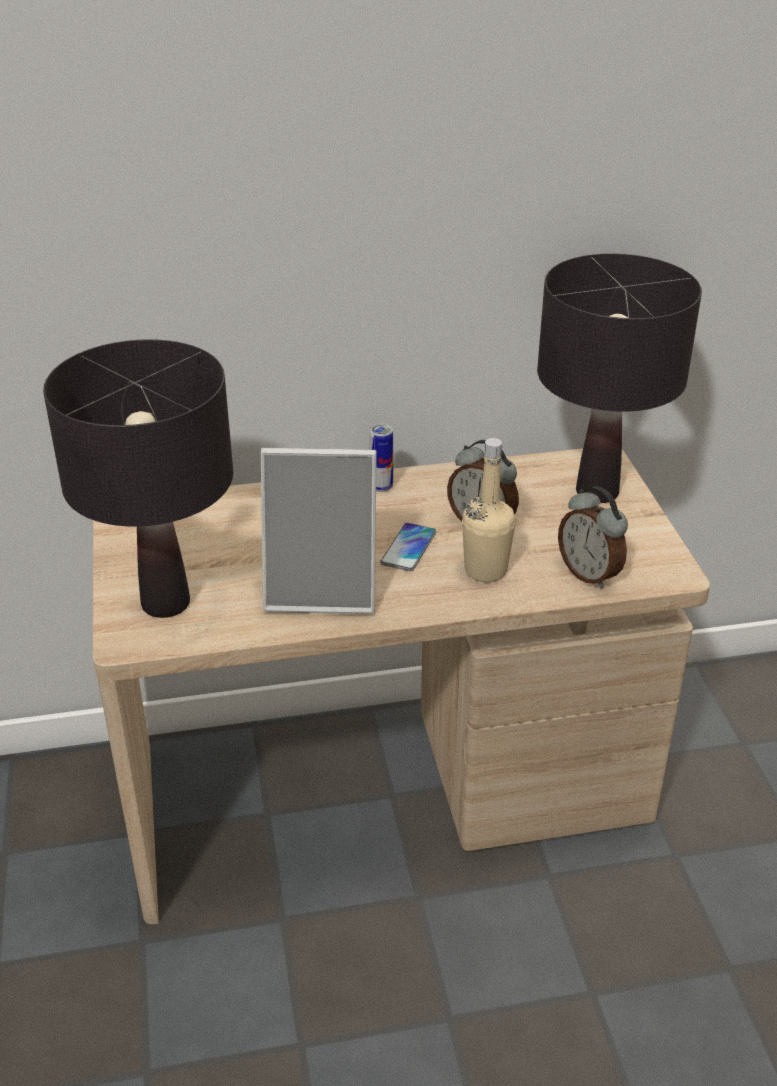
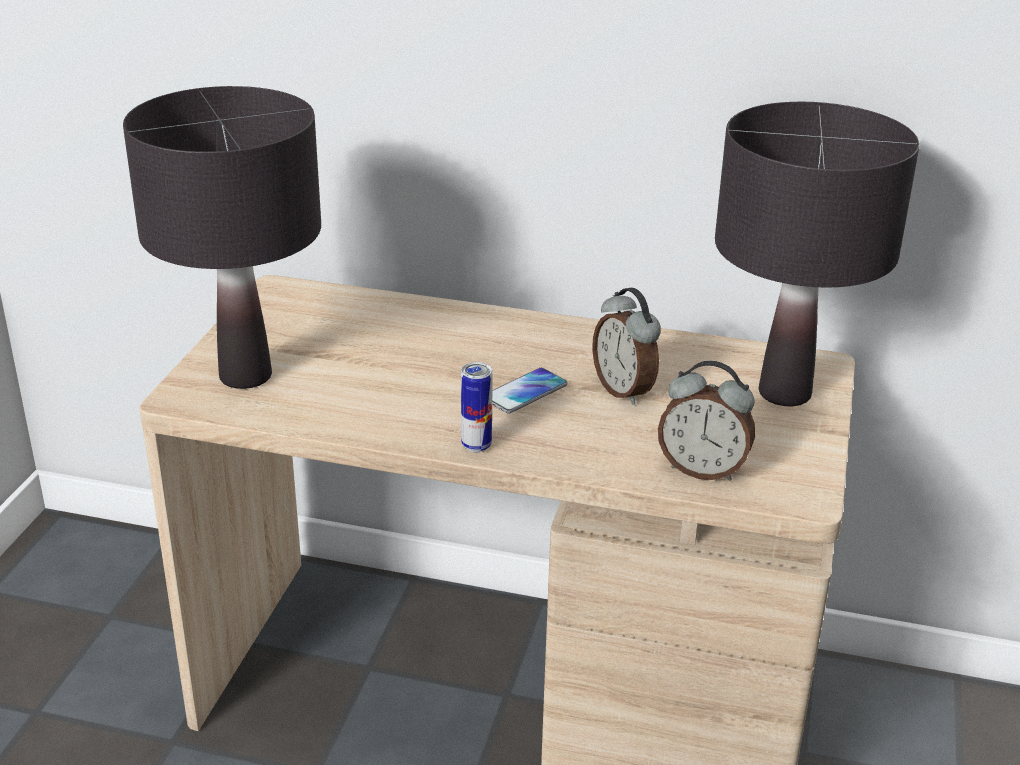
camera: 25 degrees right, 5 degrees down
(323, 589) = (404, 405): picture frame -> none
(381, 487) = (547, 330): can -> can (476, 446)
(485, 570) = (588, 434): beige bottle -> none
(589, 574) = (702, 470): alarm clock -> alarm clock turned 60 degrees counterclockwise

